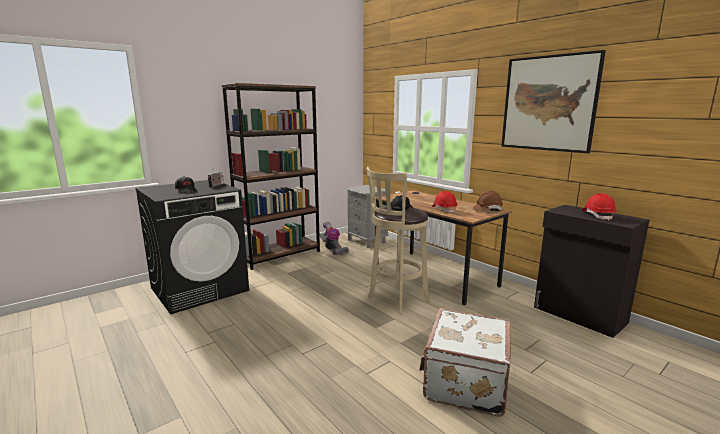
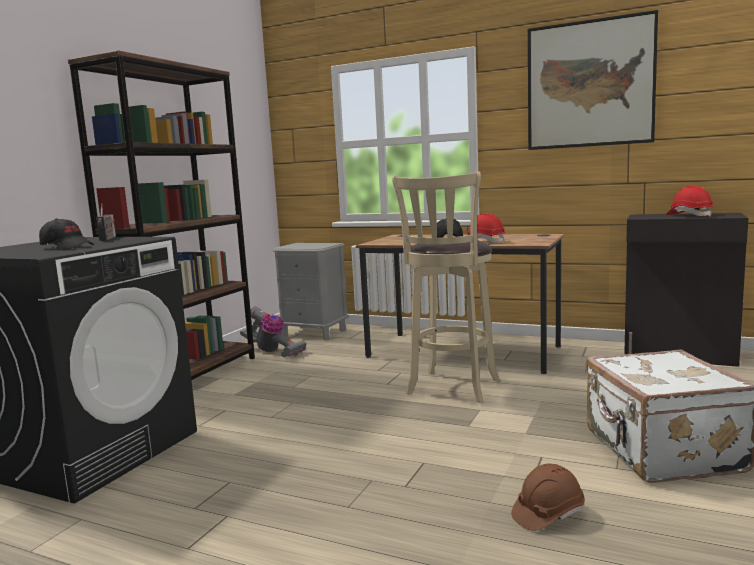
camera: 25 degrees left, 5 degrees down
(487, 209) = (535, 235): brown hard hat -> brown hard hat (547, 514)

